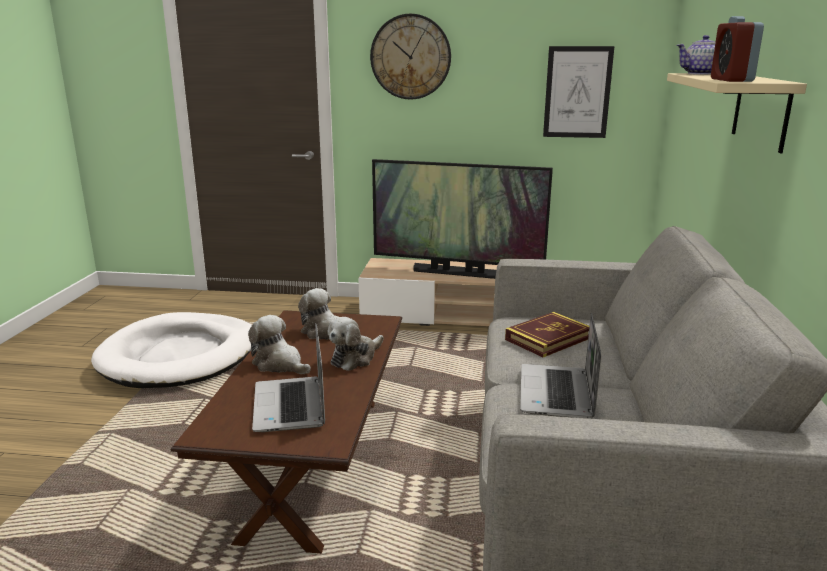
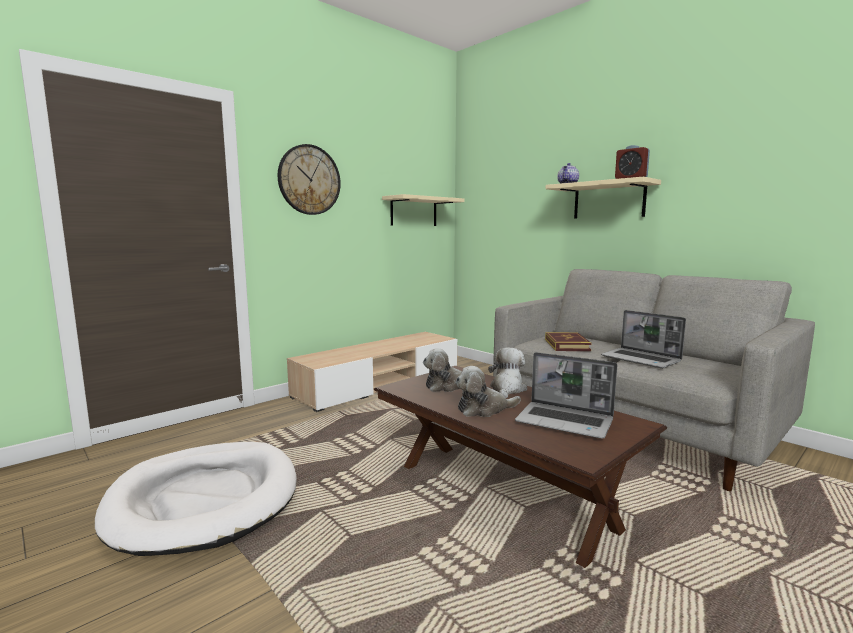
camera: 50 degrees left, 10 degrees down
(355, 358) = (507, 389): plush toy -> plush toy turned 150 degrees counterclockwise
(457, 272) = (371, 349): television -> none
(577, 92) = (414, 211): picture -> beige shelf

